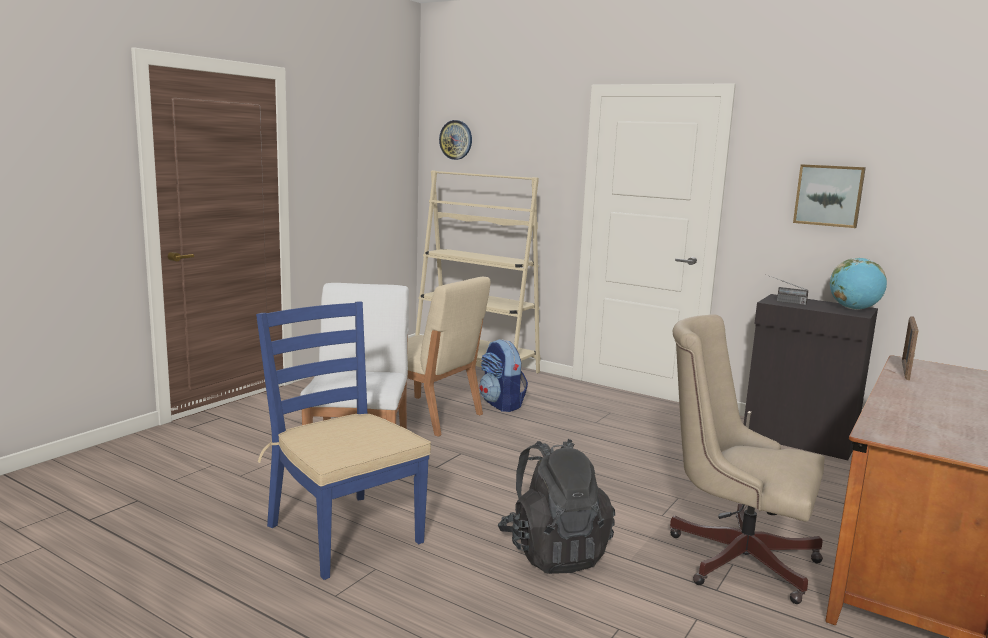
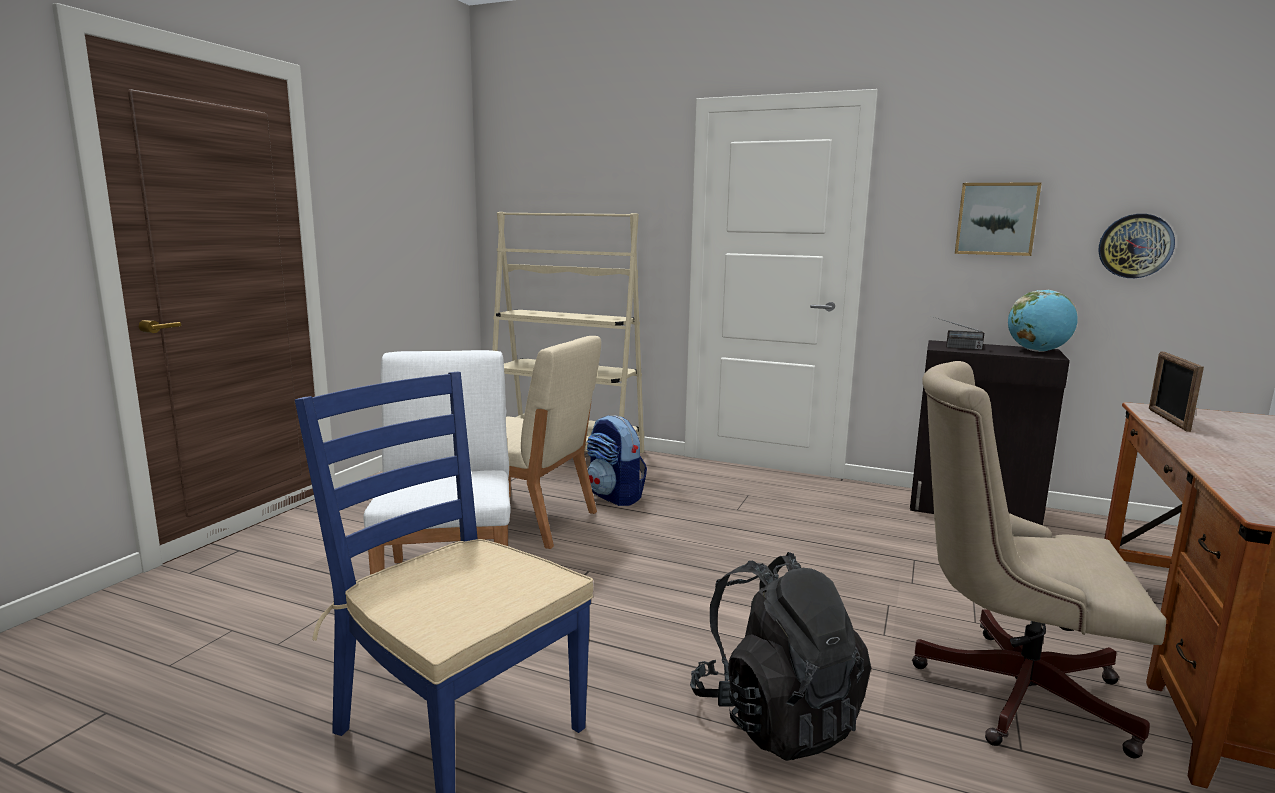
camera: 10 degrees left, 0 degrees up
(456, 140) = (524, 175): wall clock -> wall clock (1135, 246)

